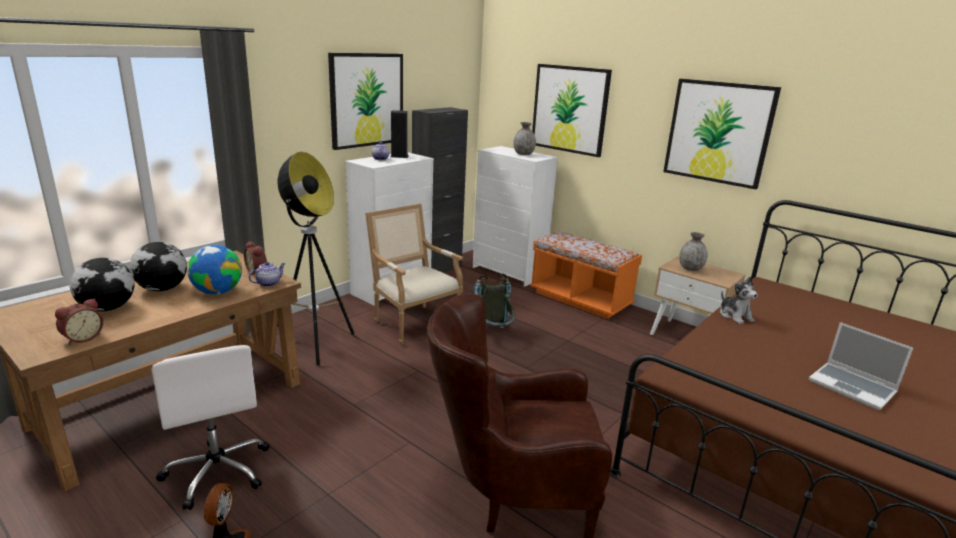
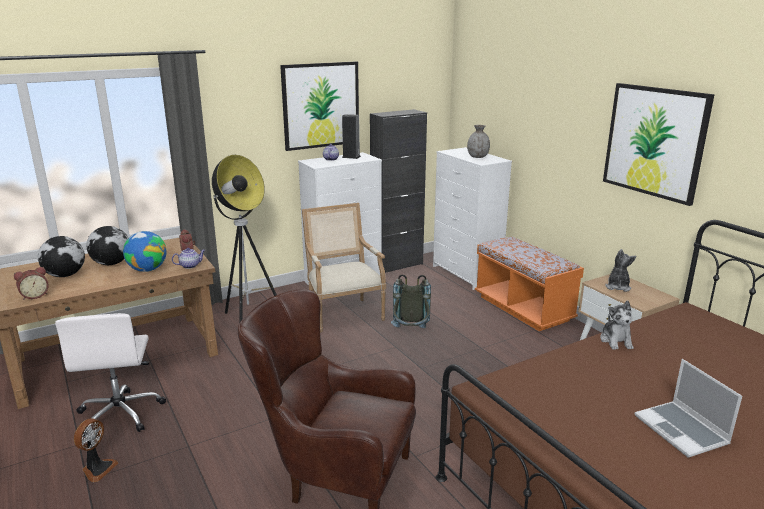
camera: 20 degrees right, 0 degrees up
(569, 109) = (523, 112): picture -> none
(690, 269) = (617, 287): grey vase -> plush toy

